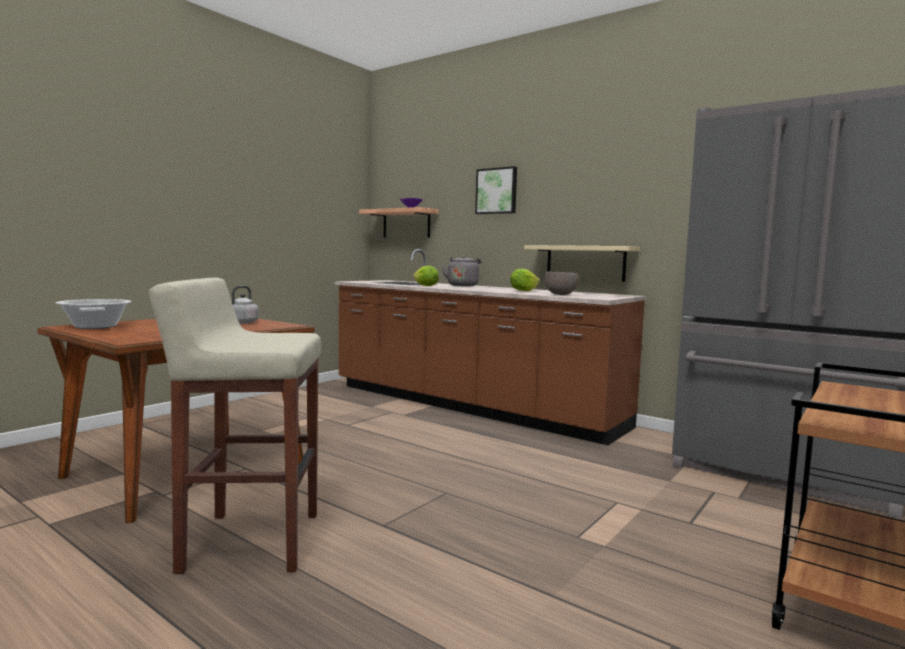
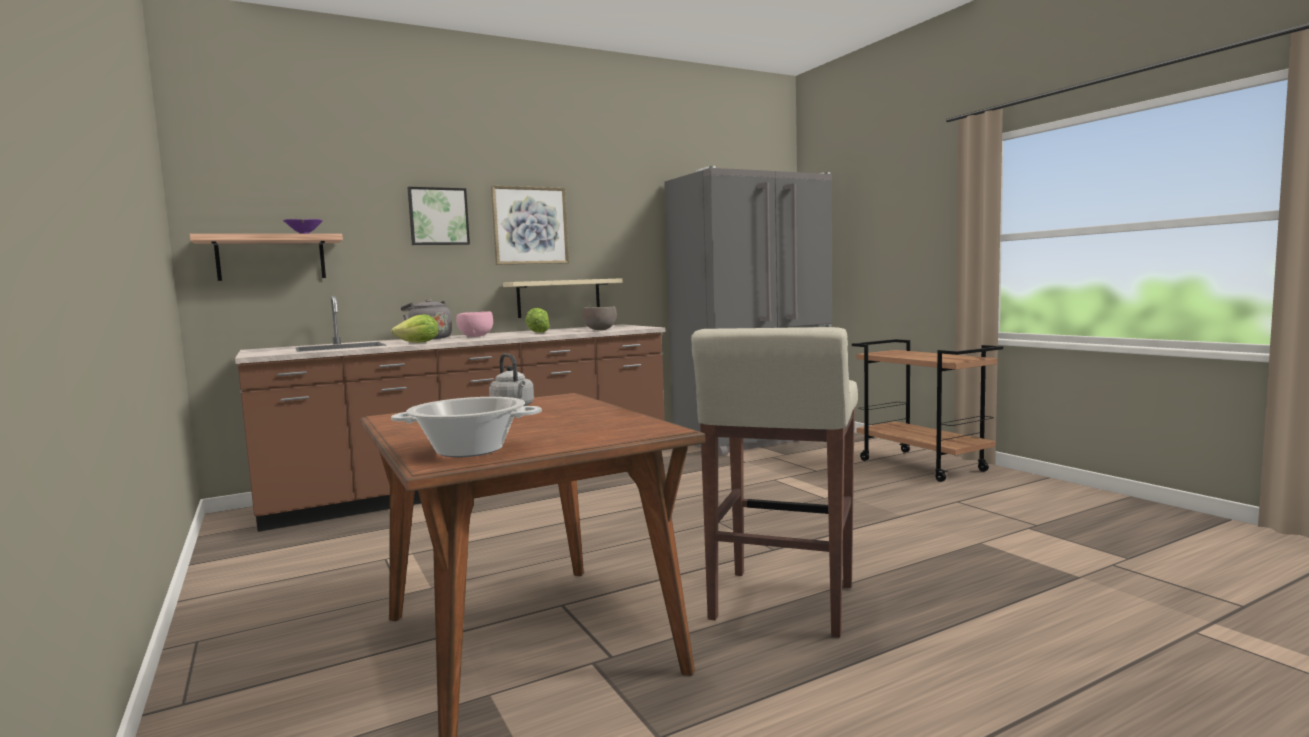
camera: 65 degrees left, 0 degrees up
(480, 288) = (476, 336): none -> pink bowl
(566, 194) = (530, 225): none -> picture

